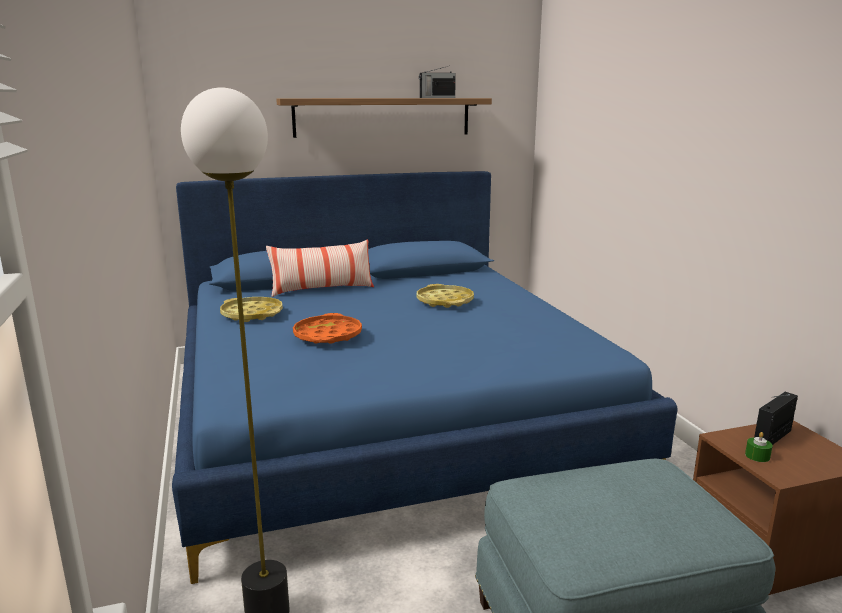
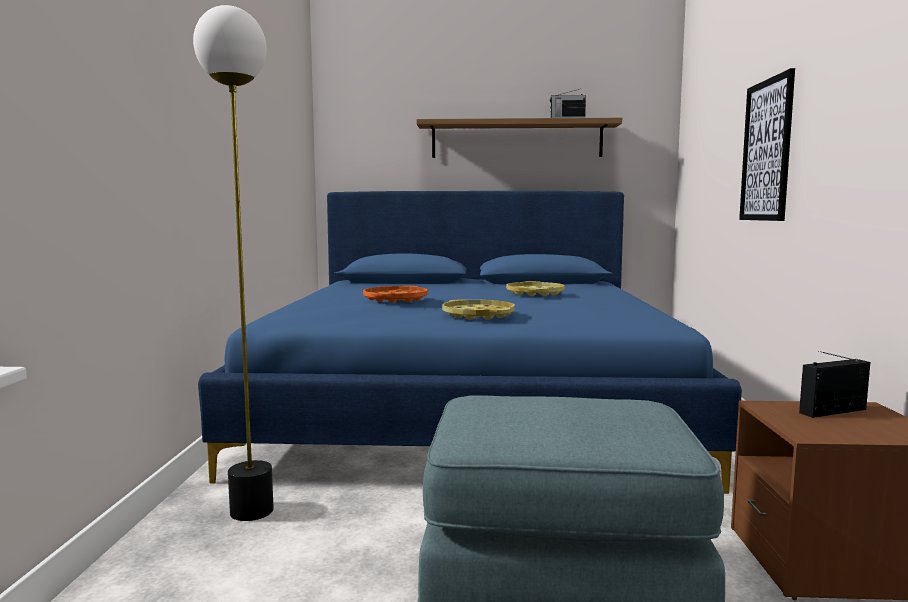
camera: 20 degrees right, 10 degrees down
(252, 314) = (353, 291): yellow tray -> yellow tray (478, 315)
(322, 290) = (431, 285): pillow -> none
(660, 167) = (766, 150): none -> picture
(757, 456) = (795, 420): green candle -> none

